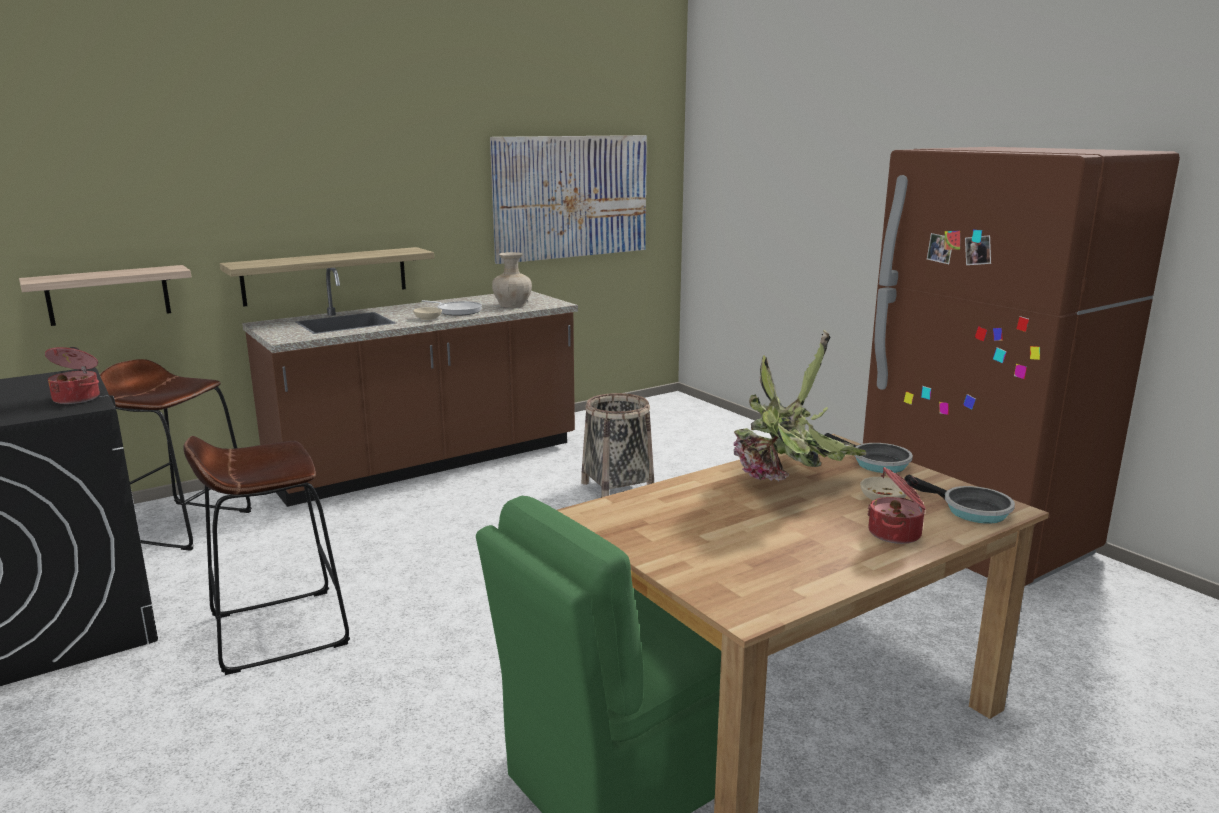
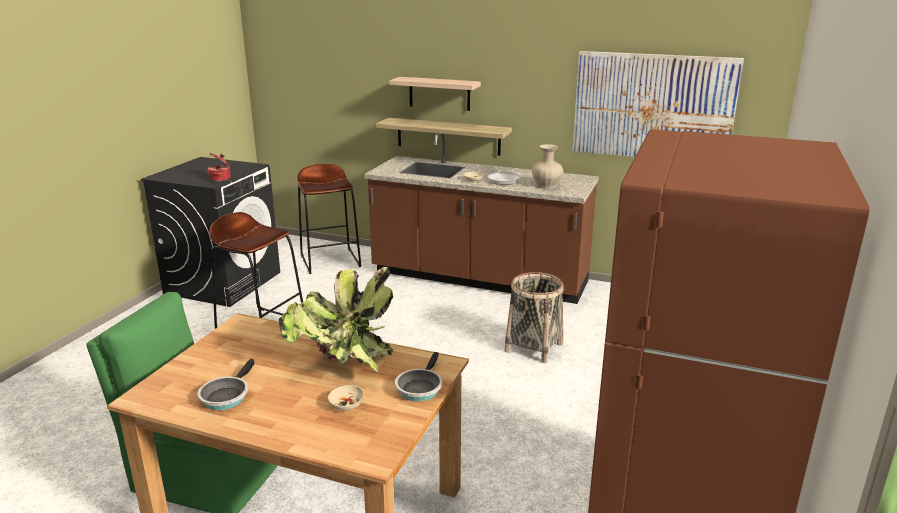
camera: 55 degrees right, 5 degrees up
(108, 295) = (334, 125): shelf -> shelf (439, 93)
(896, 534) = (285, 421): cooking pot -> none
(970, 510) = (356, 443): frying pan -> frying pan (226, 396)

